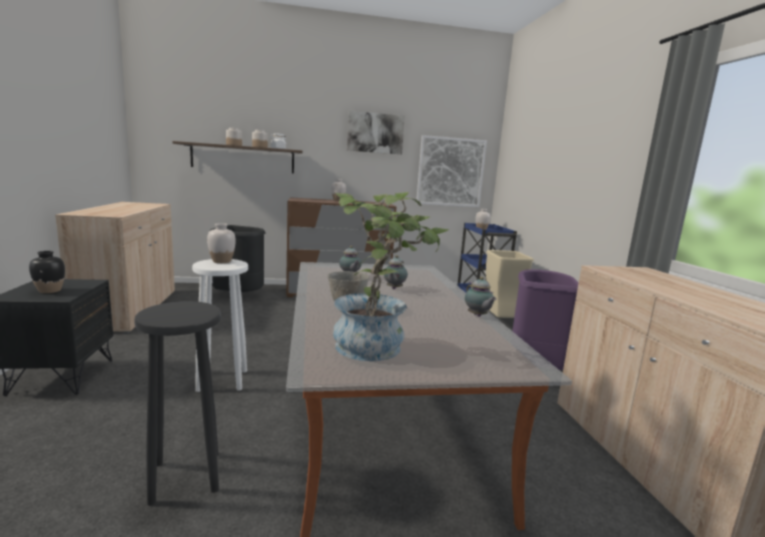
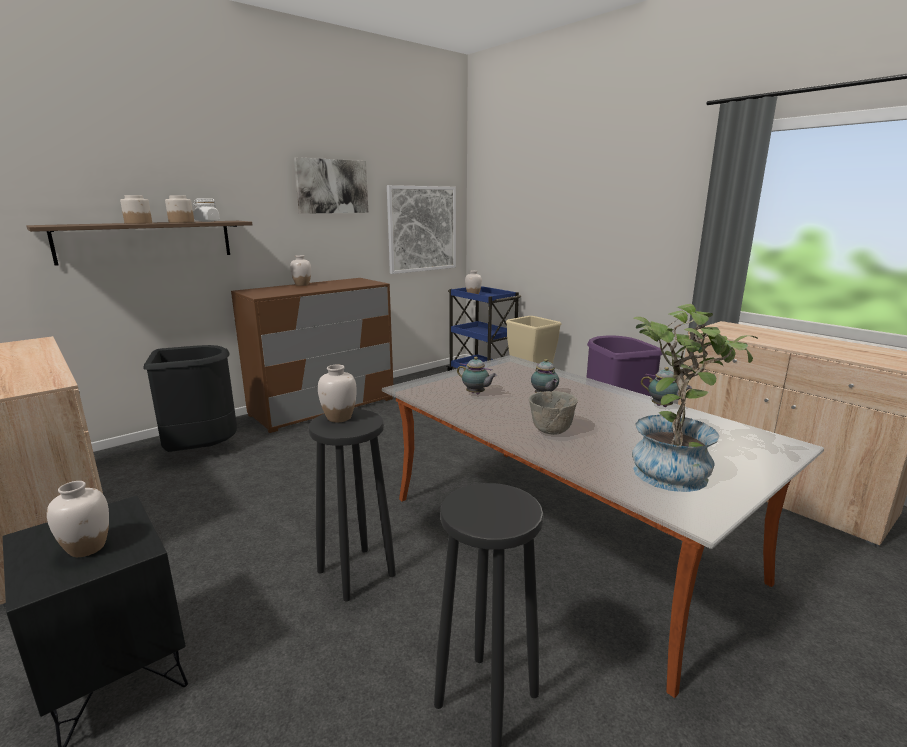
camera: 30 degrees left, 5 degrees up
(49, 291) = (87, 548): black vase -> white vase
(222, 380) = (356, 572): white stool -> black stool

